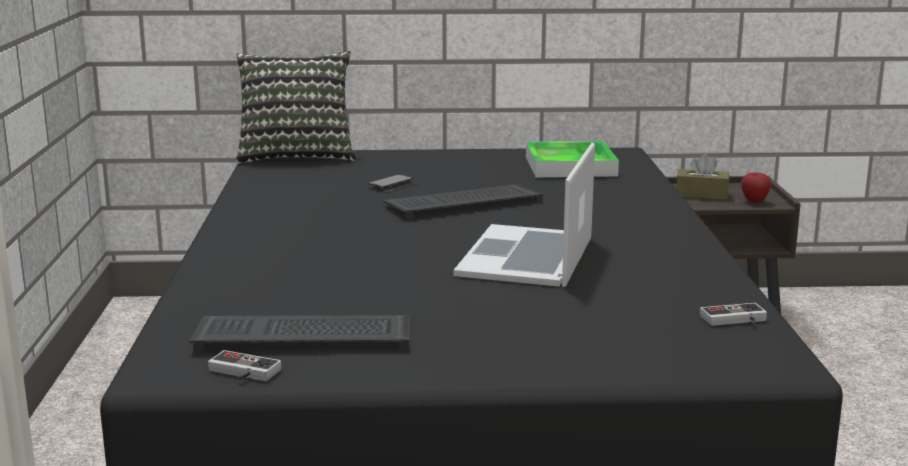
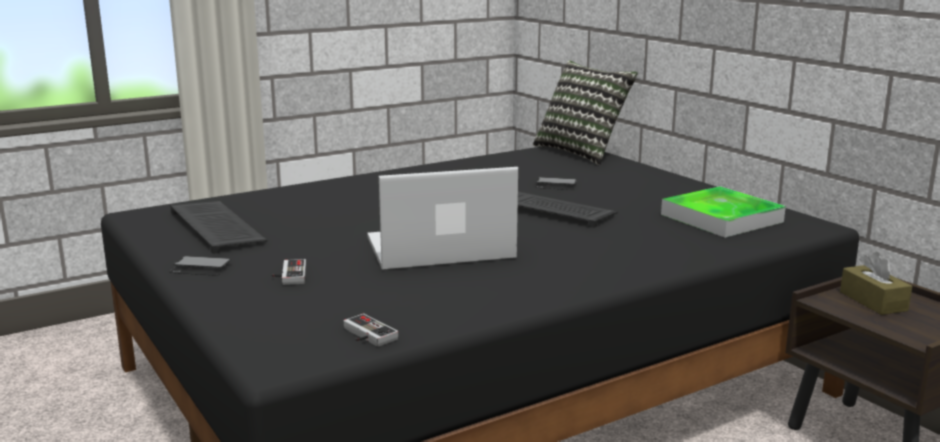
camera: 60 degrees right, 0 degrees up
(241, 373) = (149, 228): game controller -> game controller (289, 275)
(454, 362) = (200, 268): none -> phone
(754, 201) = (906, 328): apple -> none

